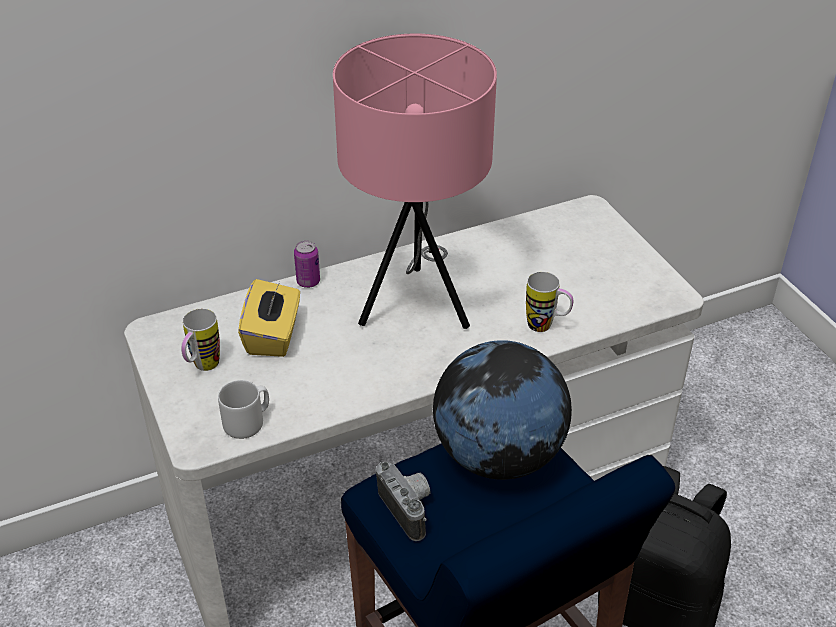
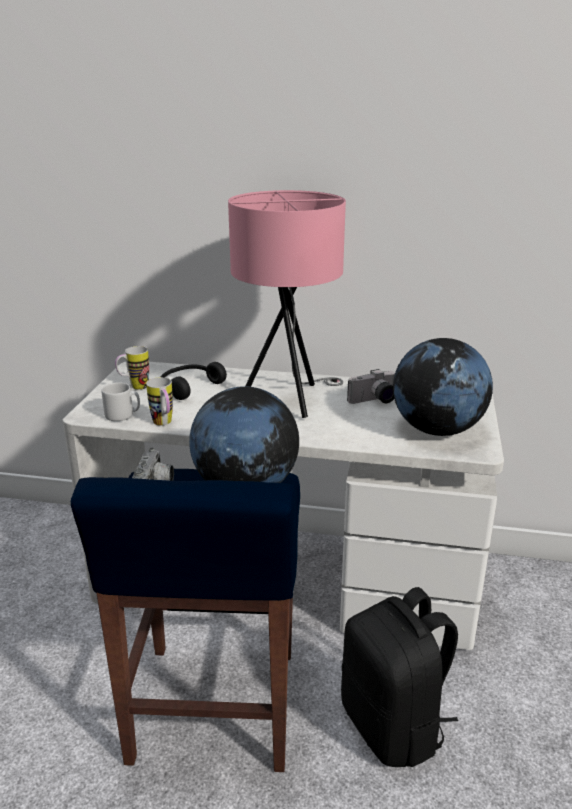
camera: 35 degrees right, 15 degrees down
(273, 336) = (189, 387): yellow tissue box -> black headphones
(308, 282) = (241, 372): can -> none
(507, 266) = (374, 401): none -> camera
(546, 327) = (360, 436): mug -> mug (164, 424)
(609, 283) = (437, 430): none -> globe

